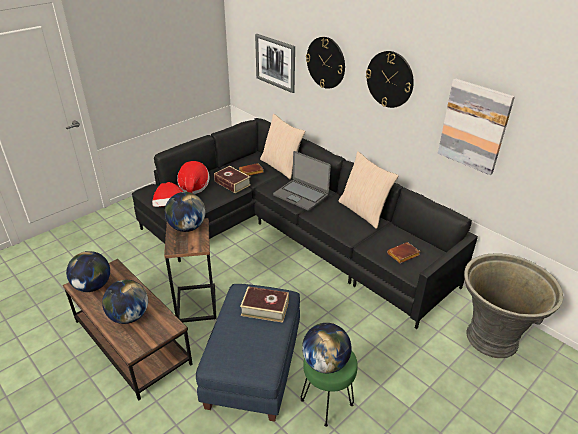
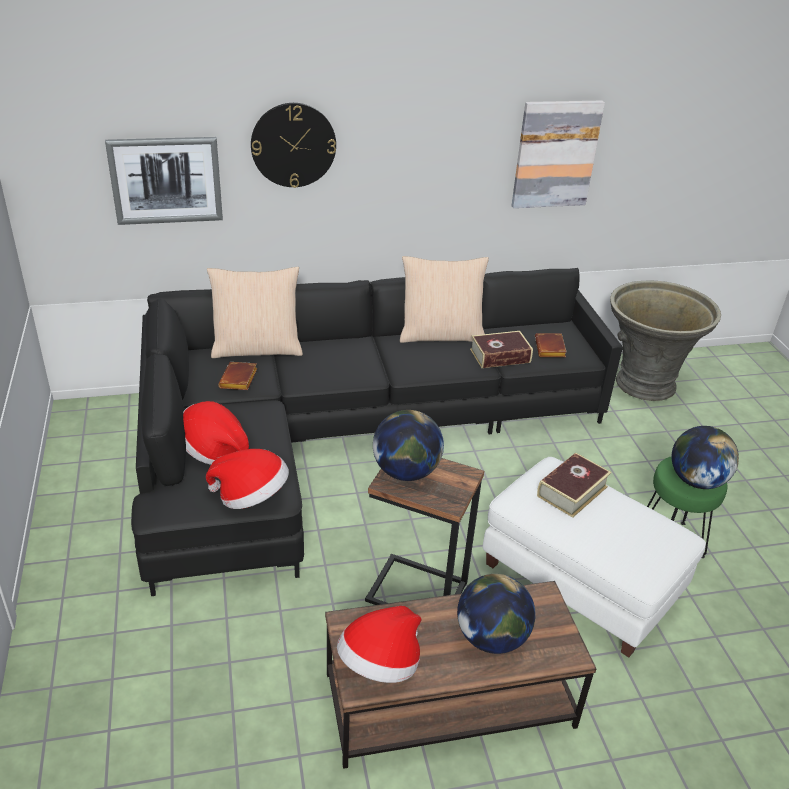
camera: 60 degrees left, 0 degrees up
(93, 286) = (380, 664): globe -> hat
(232, 183) = (250, 409): book -> book (500, 356)
(253, 367) = (582, 581): blue ottoman -> white ottoman
(301, 195) = (354, 363): laptop -> none
(390, 79) = (423, 134): wall clock -> none

